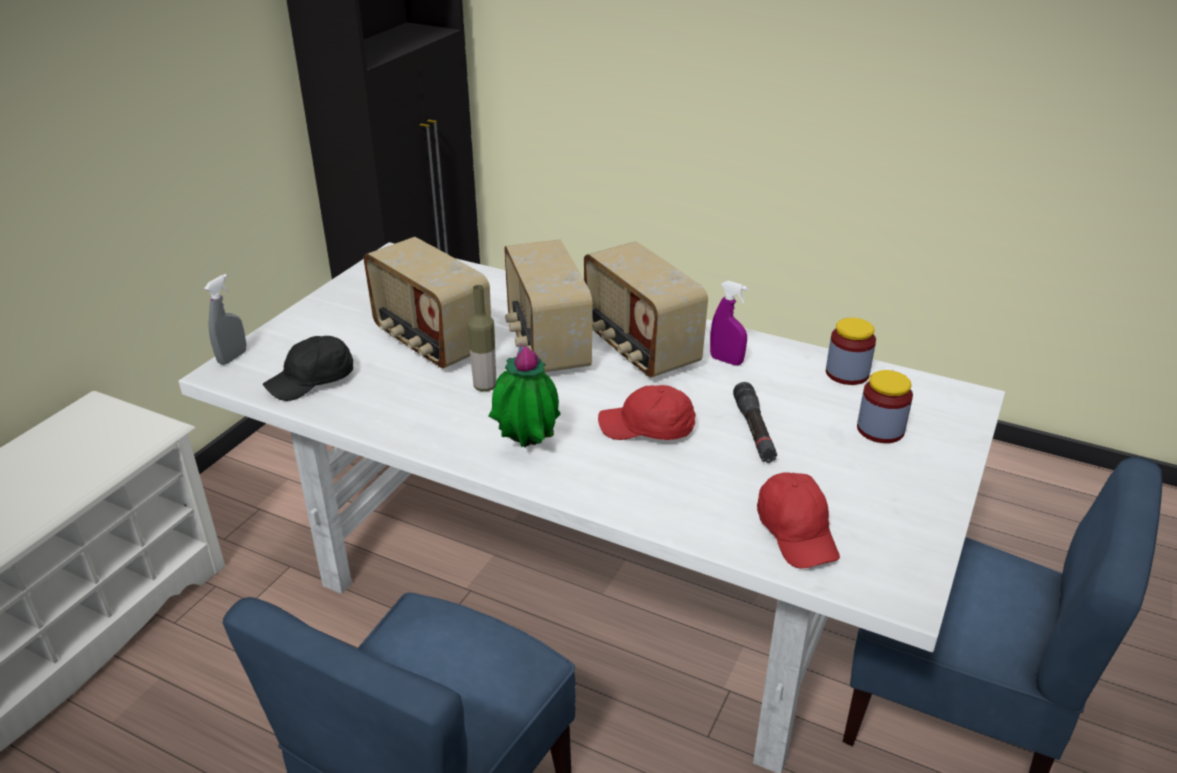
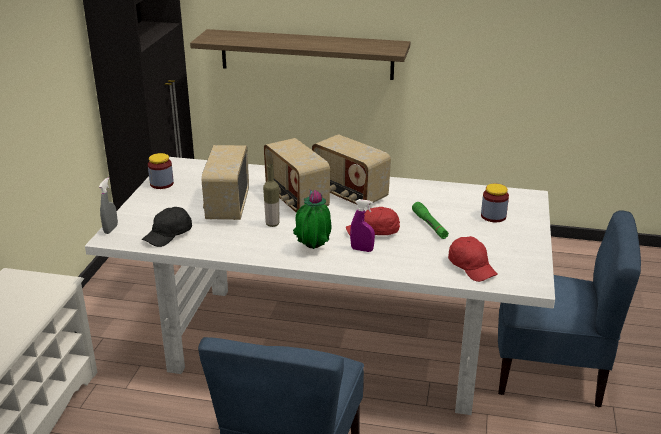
camera: 15 degrees left, 5 degrees down
(430, 342) = (227, 206): radio -> radio turned 60 degrees clockwise
(651, 96) = (306, 54): none -> shelf
(726, 360) = (399, 194): purple spray bottle -> purple spray bottle (362, 249)
(754, 430) = (430, 225): black flashlight -> green flashlight
(847, 373) = (465, 192): jar -> jar (162, 184)

